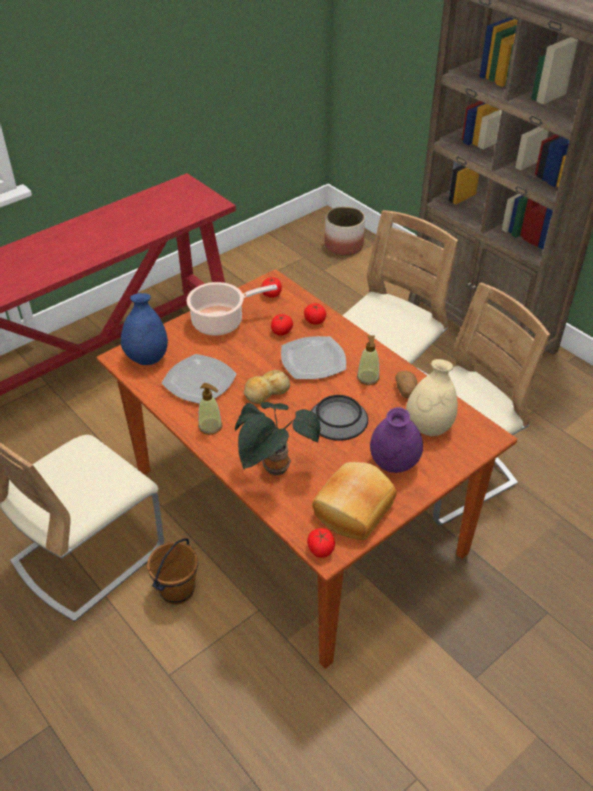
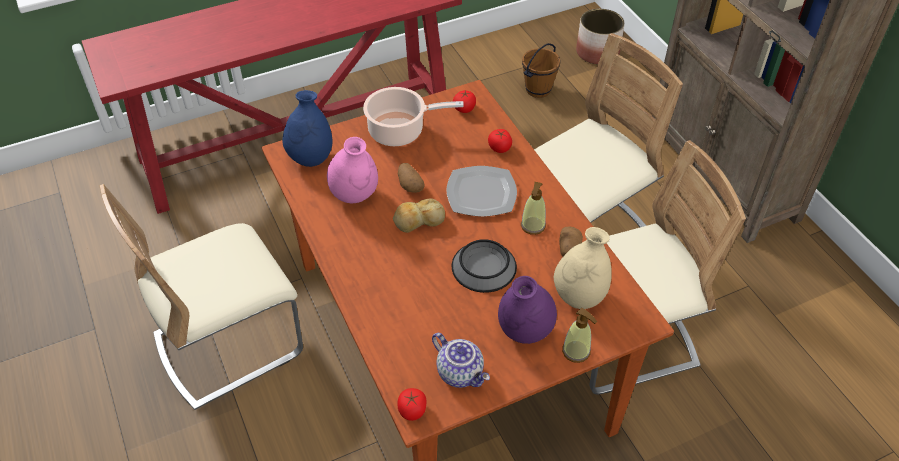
camera: 15 degrees right, 5 degrees up
(176, 590) = (302, 401): brown bucket -> brown bucket (538, 89)
(199, 382) = (354, 195): plate -> pink vase
(210, 426) = (348, 247): soap dispenser -> soap dispenser (576, 351)
(247, 364) = (409, 185): none -> potato
(275, 470) = (396, 310): potted plant -> none
(281, 331) = (459, 154): tomato -> none
(352, 509) = (461, 372): bread -> teapot

